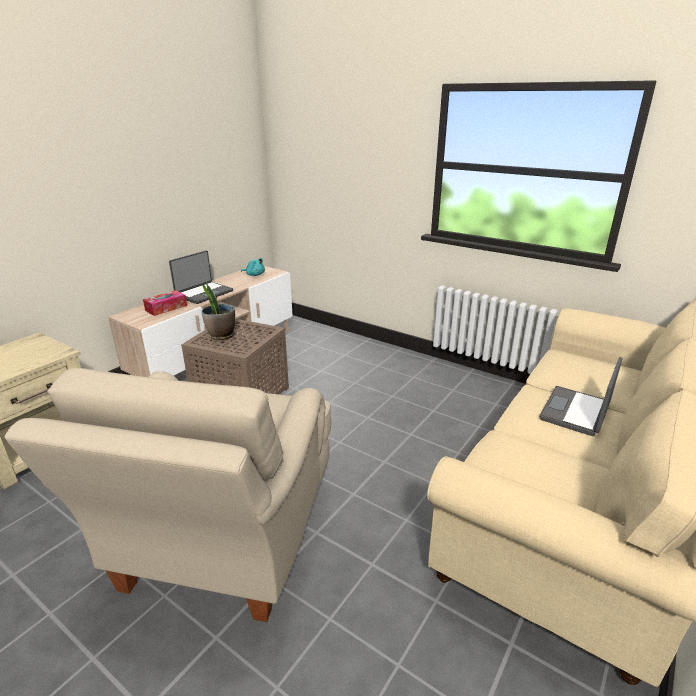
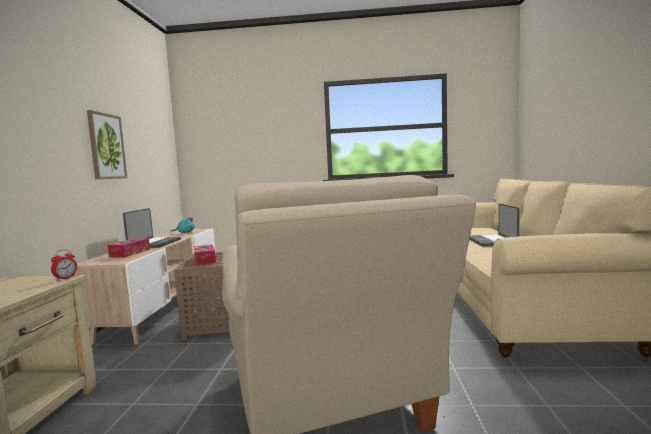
camera: 30 degrees left, 20 degrees down
(62, 353) = (65, 278): none -> alarm clock
(154, 185) = (106, 146): none -> picture
(221, 335) = (204, 260): potted plant -> tissue box

